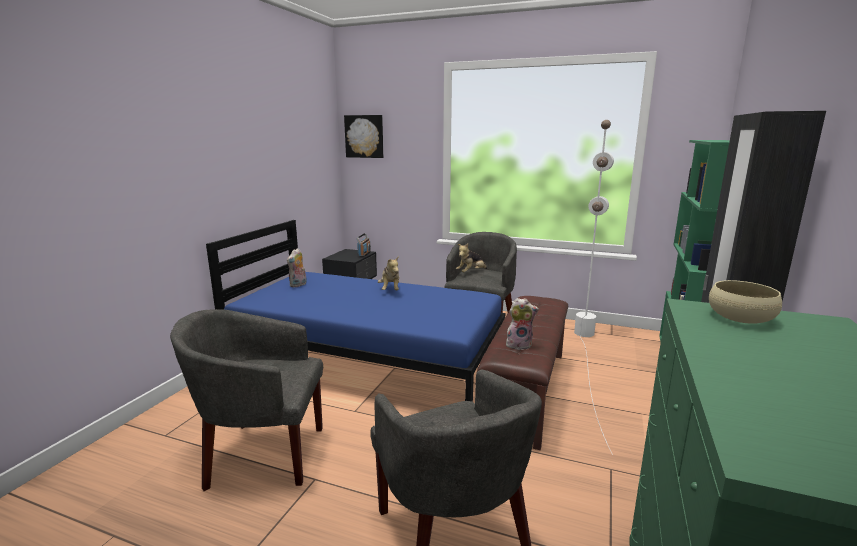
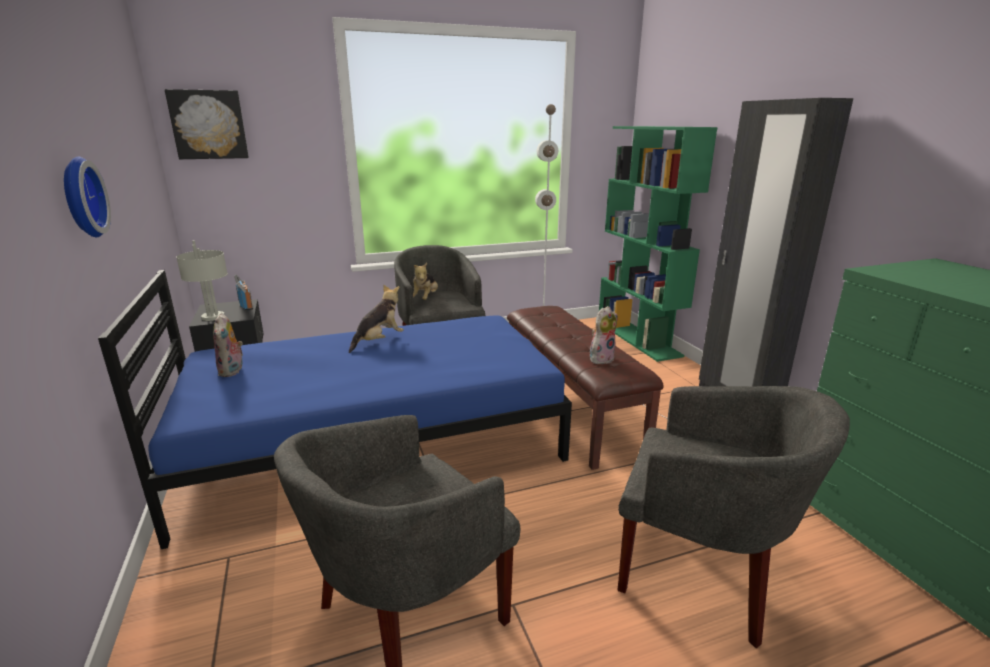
camera: 40 degrees left, 5 degrees up
(229, 173) = (79, 198): none -> wall clock
(340, 256) = (214, 317): none -> grey table lamp
(390, 290) = (379, 341): plush toy -> plush toy turned 90 degrees counterclockwise
(741, 317) = (912, 271): beige bowl -> none

